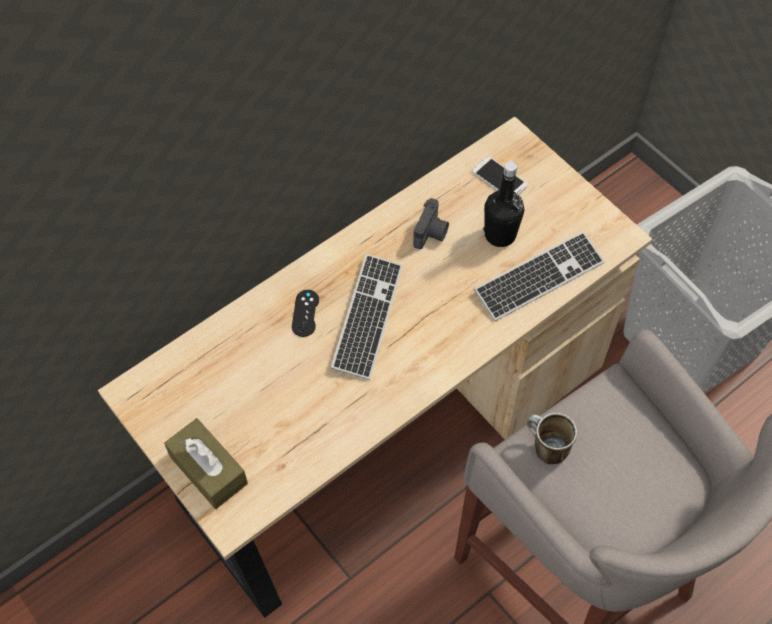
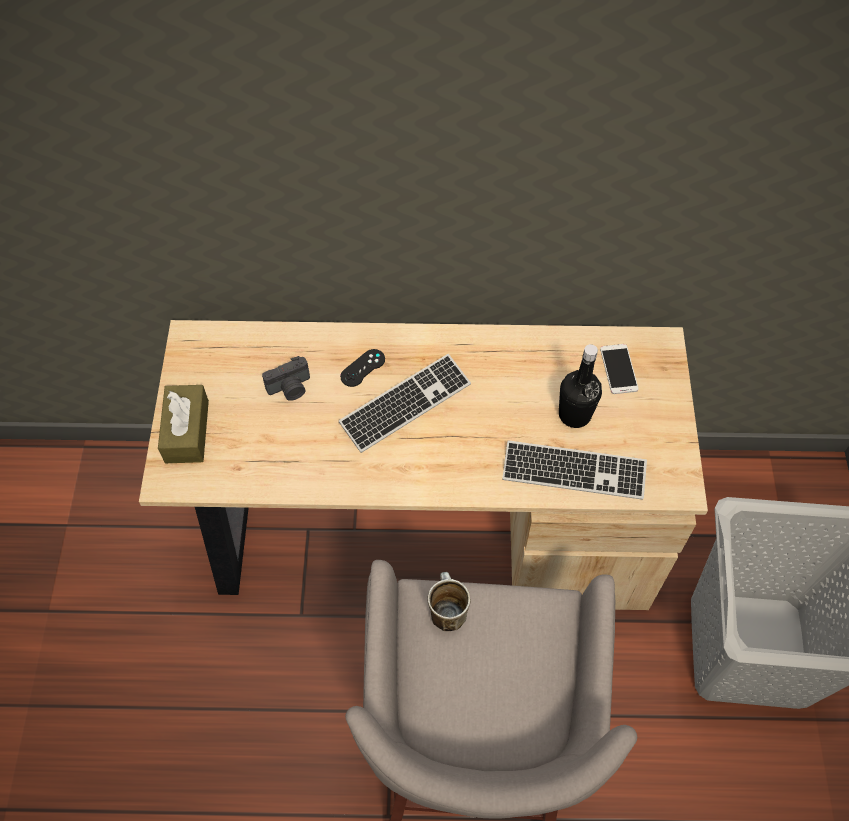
camera: 40 degrees right, 0 degrees up
(431, 233) = (519, 375): camera -> camera (290, 388)

